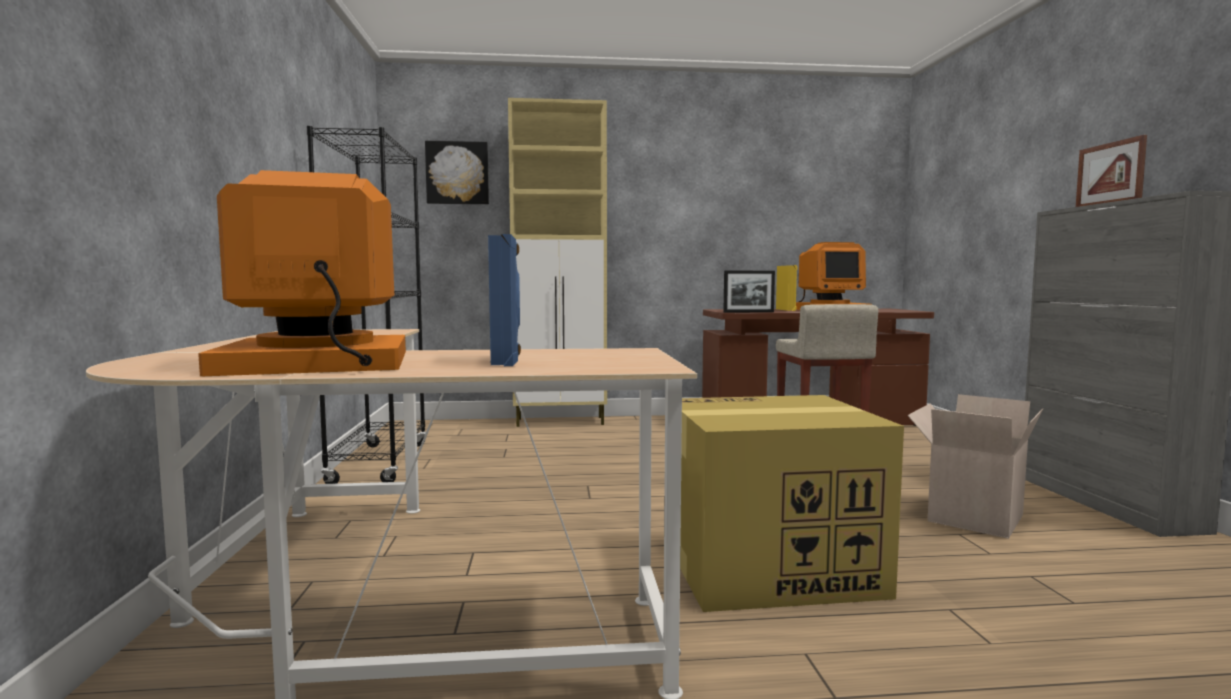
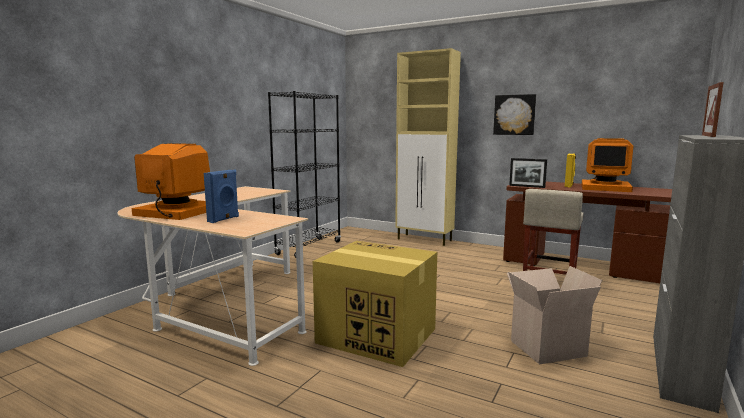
camera: 35 degrees right, 5 degrees up
(457, 173) = (381, 95): picture -> picture (514, 115)

